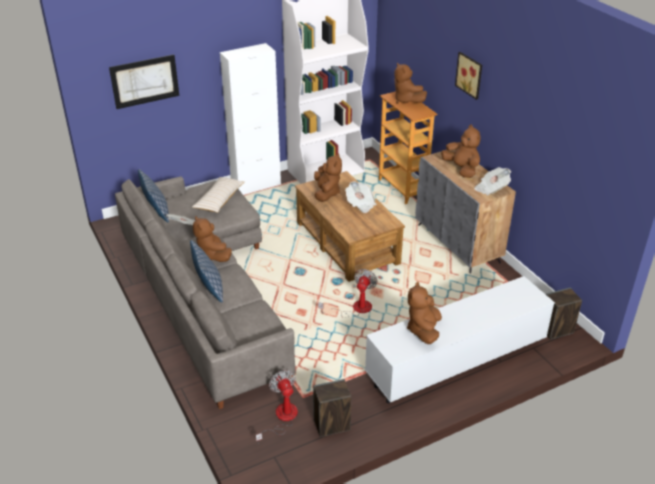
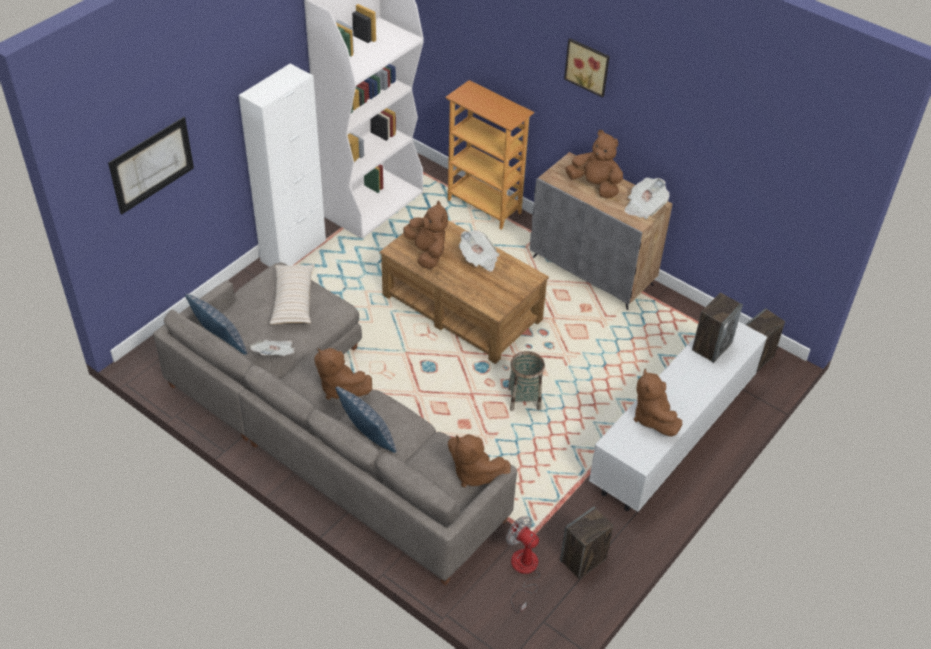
camera: 25 degrees left, 10 degrees up
(355, 309) = (524, 399): fan -> basket
(406, 100) = (484, 98): brown plush toy -> brown plush toy (474, 473)
(502, 297) = (711, 346): none -> speaker

